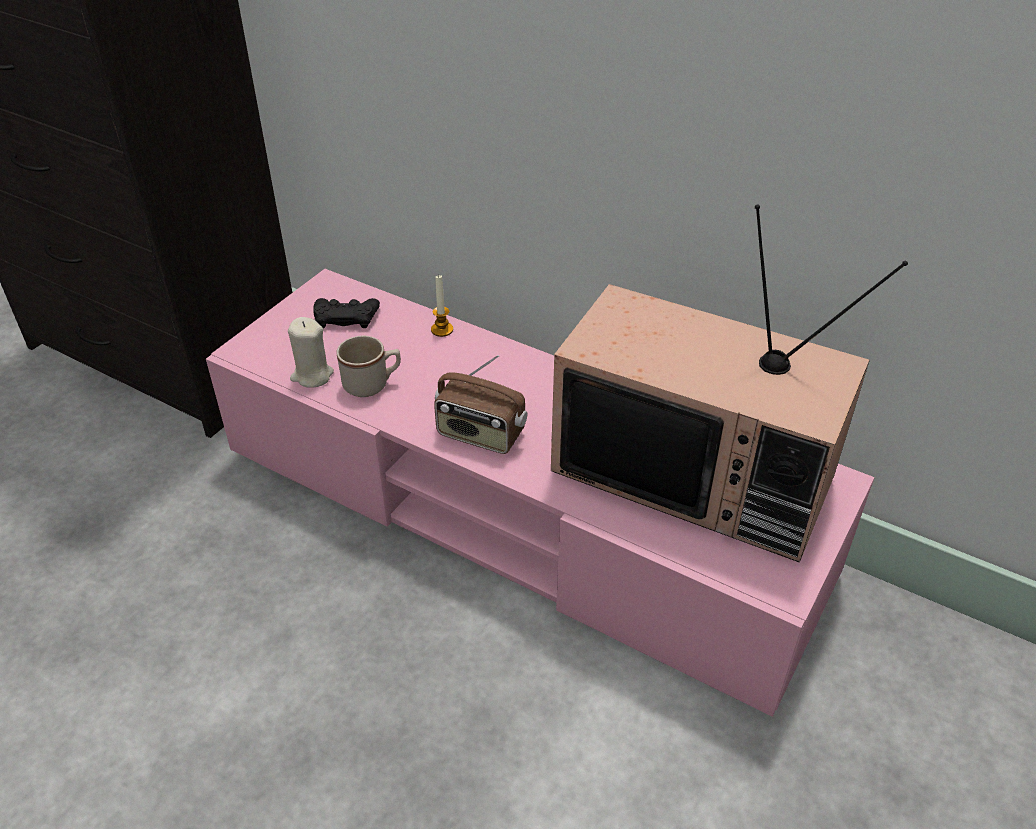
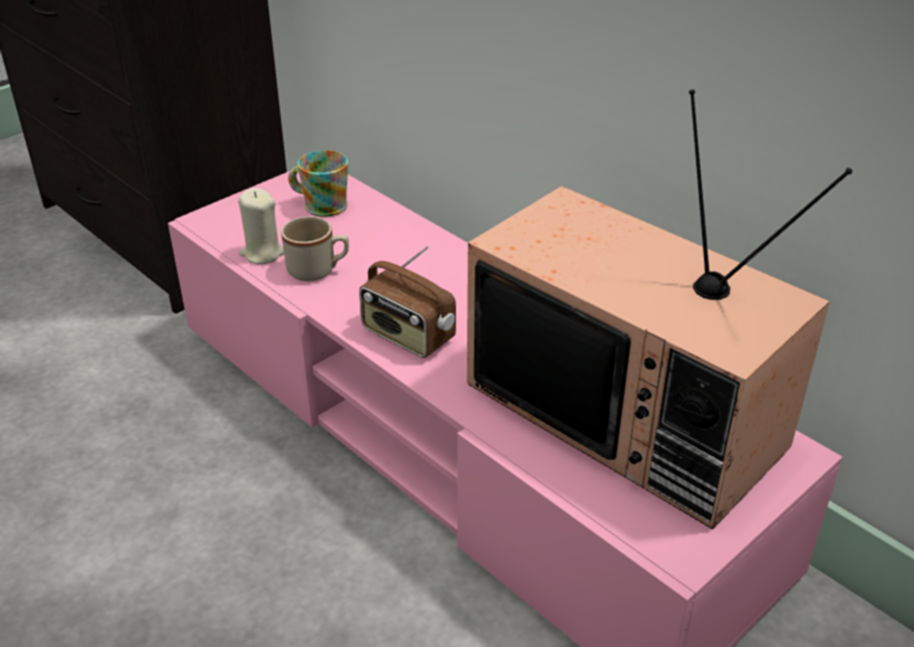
camera: 15 degrees right, 5 degrees down
(346, 317) = (320, 205): black game controller -> mug
(442, 330) = (412, 230): candle -> none

